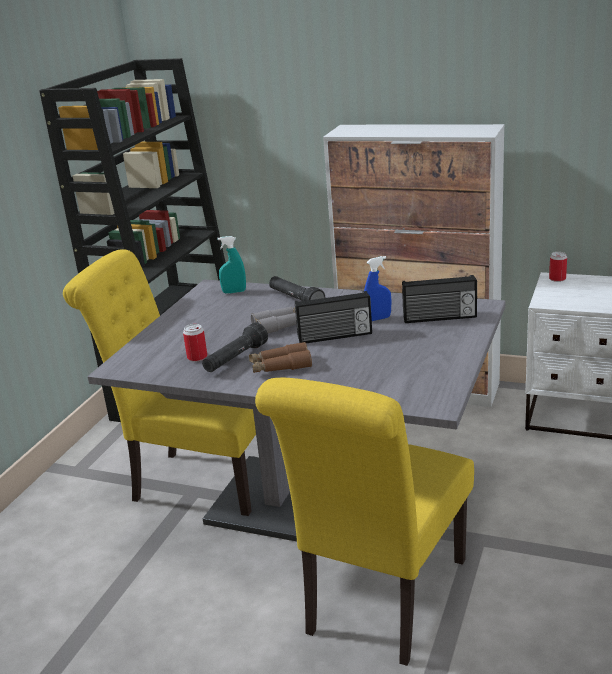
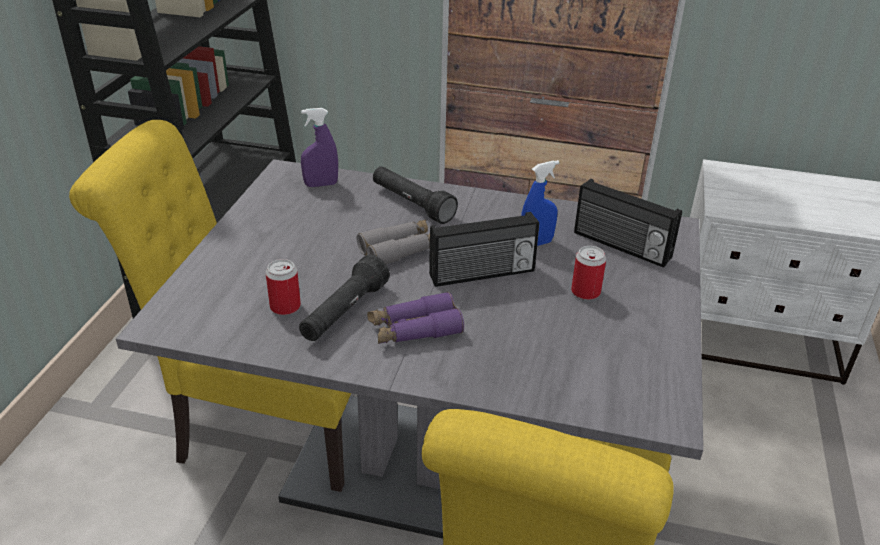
camera: 10 degrees left, 10 degrees up
(234, 292) = (321, 184): turquoise spray bottle -> purple spray bottle
(280, 366) = (414, 329): brown binoculars -> purple binoculars
(439, 318) = (621, 246): radio -> radio turned 45 degrees clockwise
(557, 279) = (727, 171): can -> can (585, 292)

